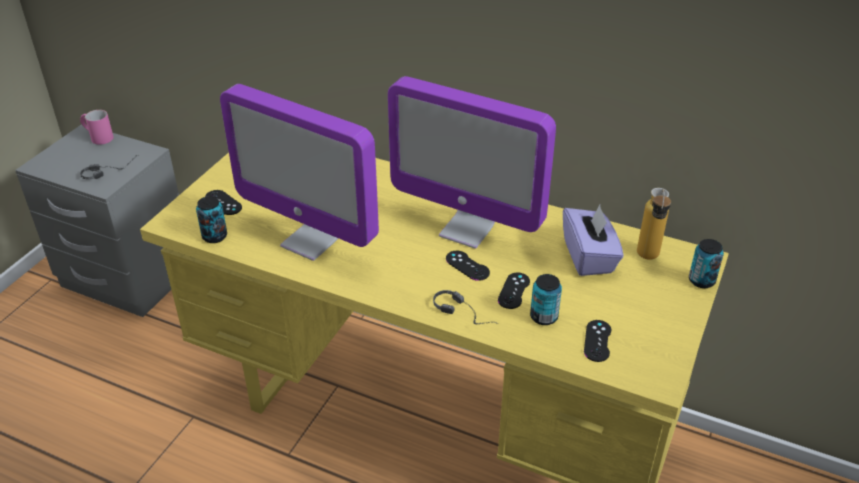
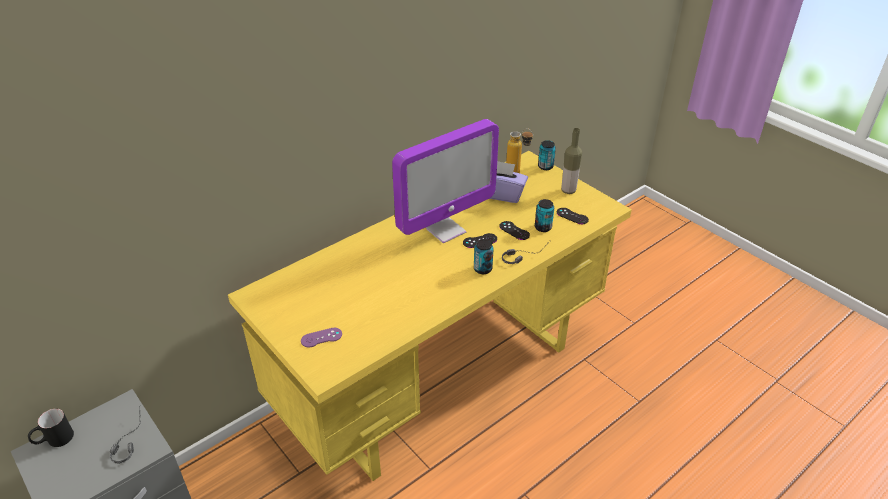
camera: 65 degrees left, 0 degrees up
(98, 137) = (54, 440): pink mug -> black mug
(214, 236) = (362, 351): can -> can (482, 269)
(223, 202) = (321, 337): black game controller -> purple game controller
(311, 241) = (406, 302): monitor -> none
(660, 321) = (568, 191): none -> bottle

